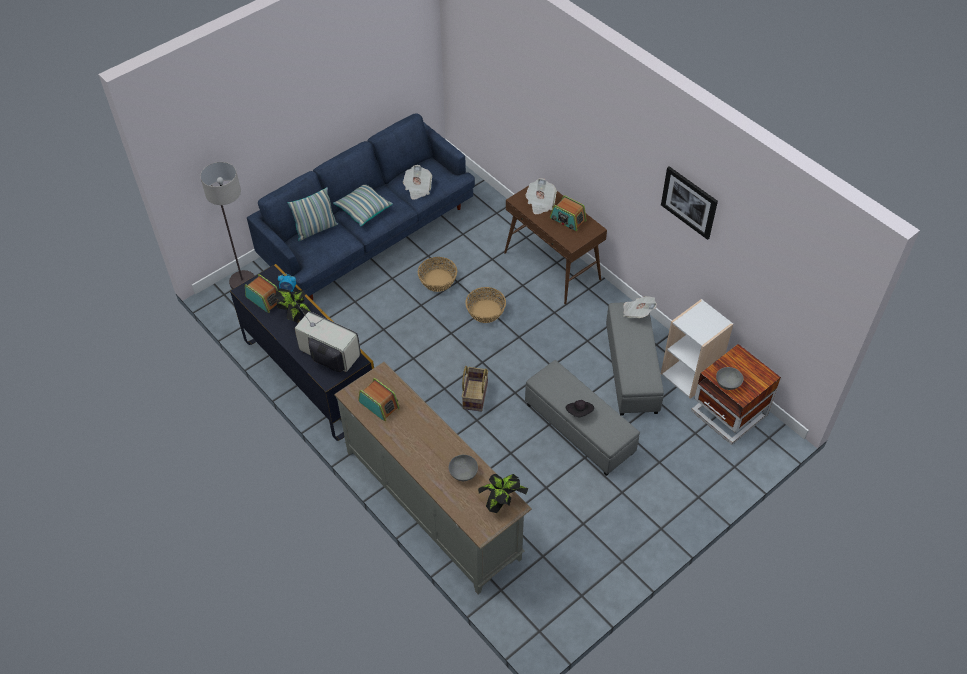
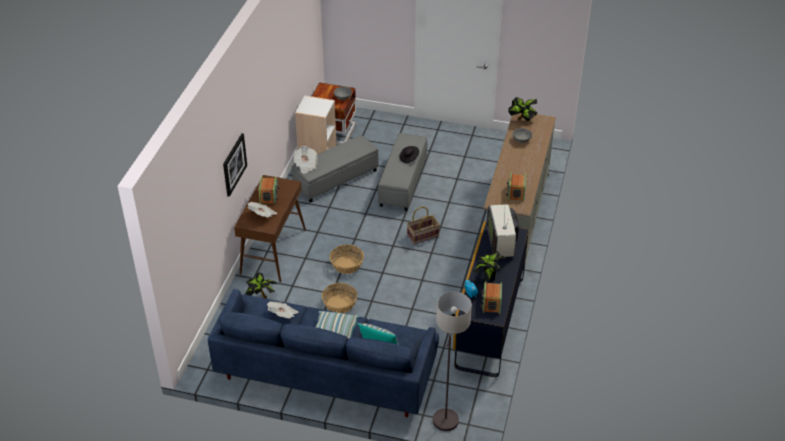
camera: 125 degrees left, 10 degrees down
(496, 232) = (261, 296): none -> potted plant
(689, 202) = (276, 66): picture -> picture (234, 164)

